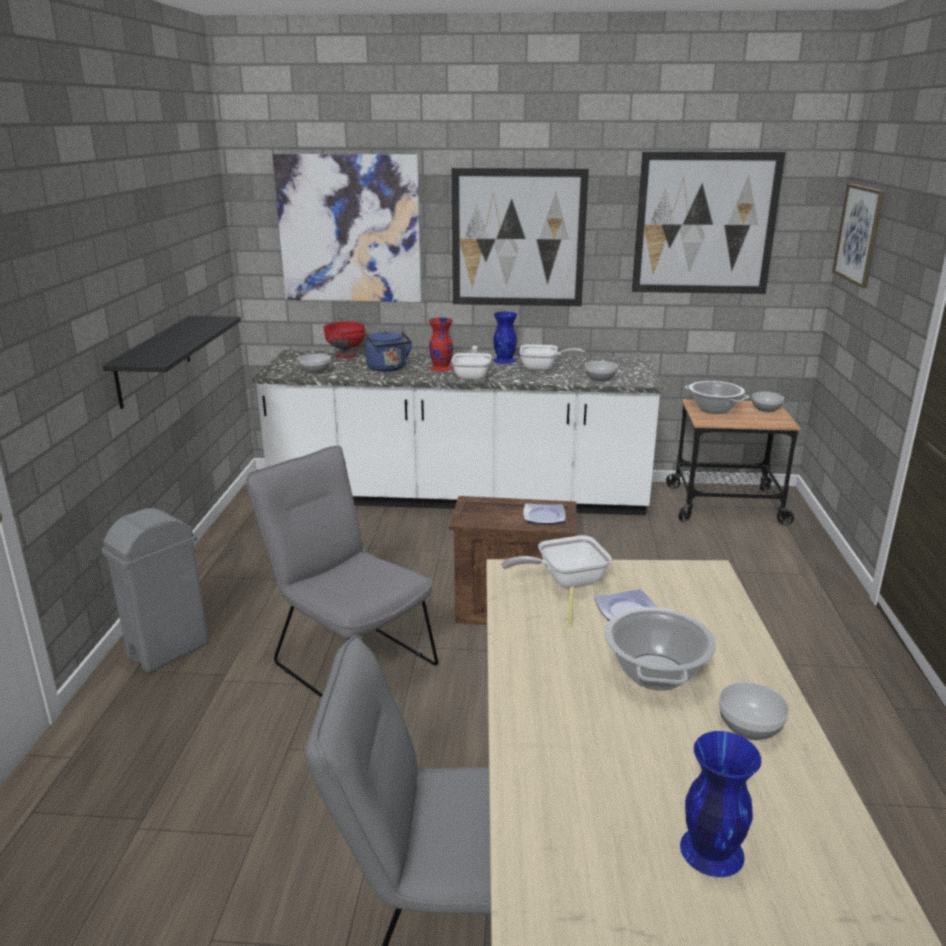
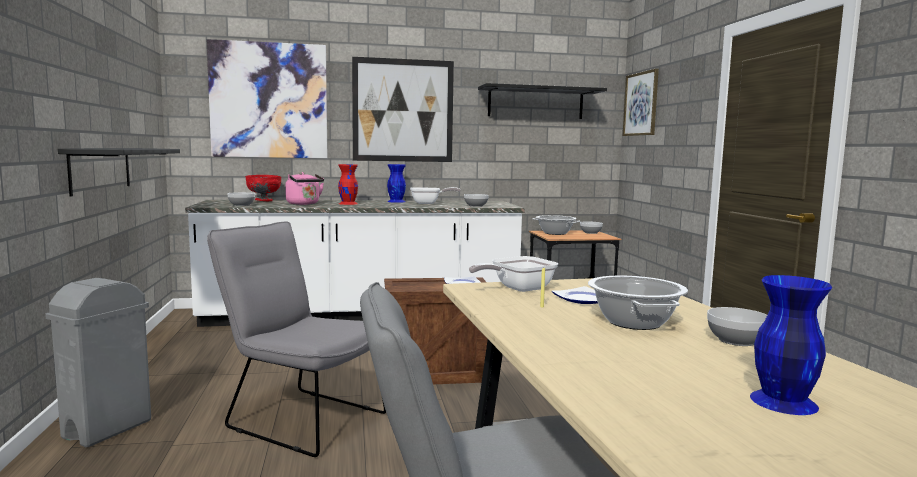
camera: 15 degrees left, 15 degrees down
(388, 369) = (304, 204): blue kettle -> pink kettle
(472, 376) = (376, 205): frying pan -> none
(705, 224) = (535, 103): picture -> black shelf

